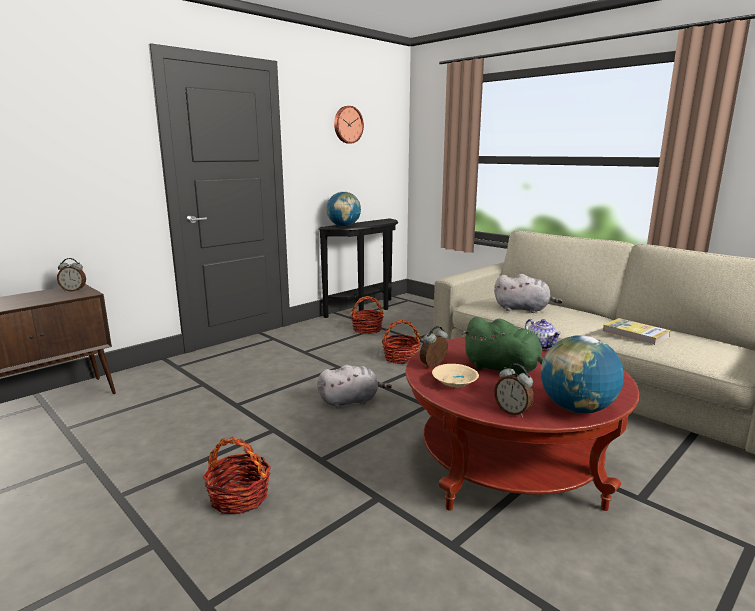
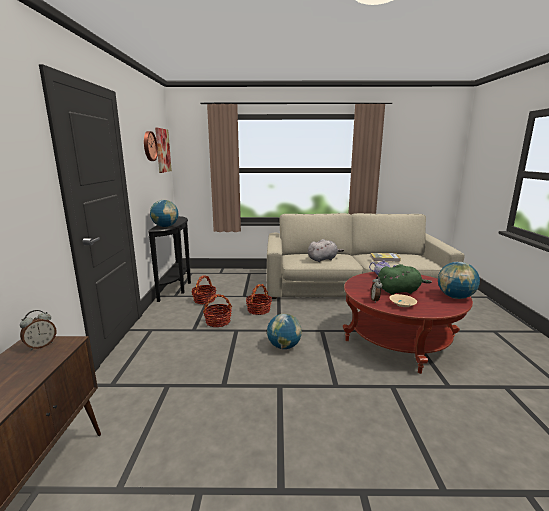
camera: 45 degrees left, 0 degrees up
(239, 497) = (343, 433): basket -> basket (218, 322)
(351, 401) = (284, 346): grey plush toy -> globe
(384, 131) = (162, 150): none -> picture
(512, 412) = (447, 308): alarm clock -> none

